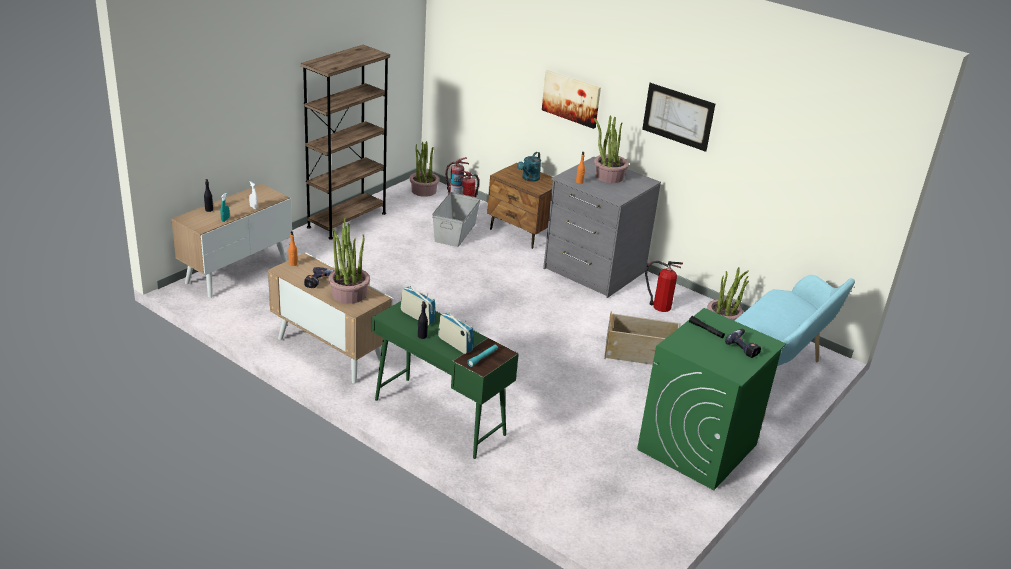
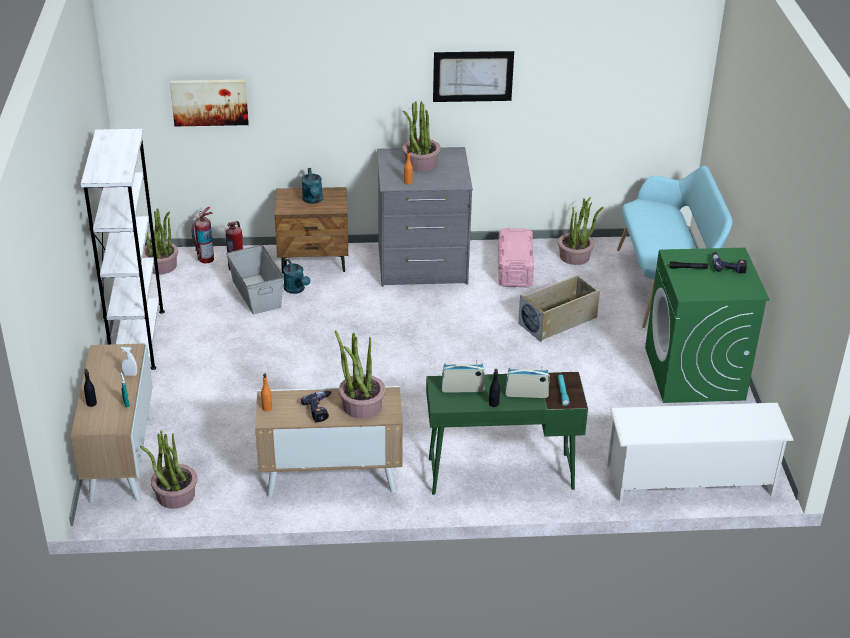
camera: 40 degrees left, 5 degrees up
(231, 306) = (175, 495): none -> potted plant
(347, 220) = (138, 339): brown bookcase -> white bookcase
(484, 242) = (296, 290): none -> turquoise watering can
(571, 98) = (336, 97): picture -> picture (209, 102)
(573, 511) = (690, 480): none -> white shoe rack
(660, 306) = (515, 268): fire extinguisher -> pink storage box

